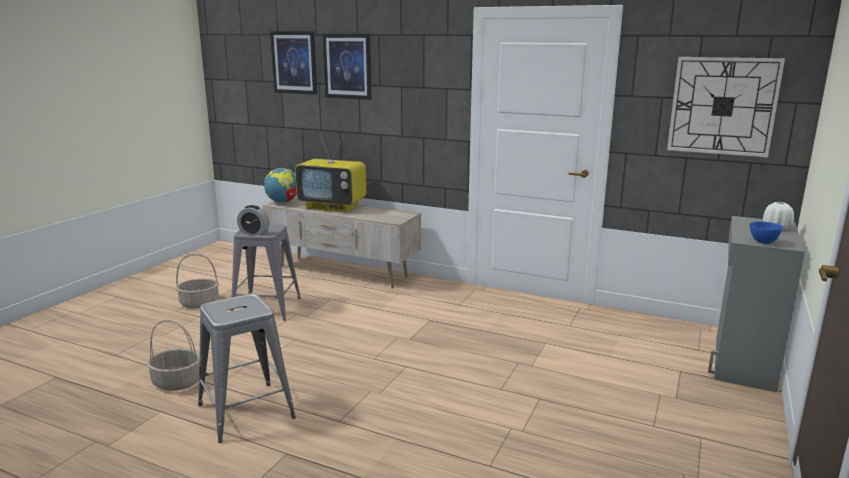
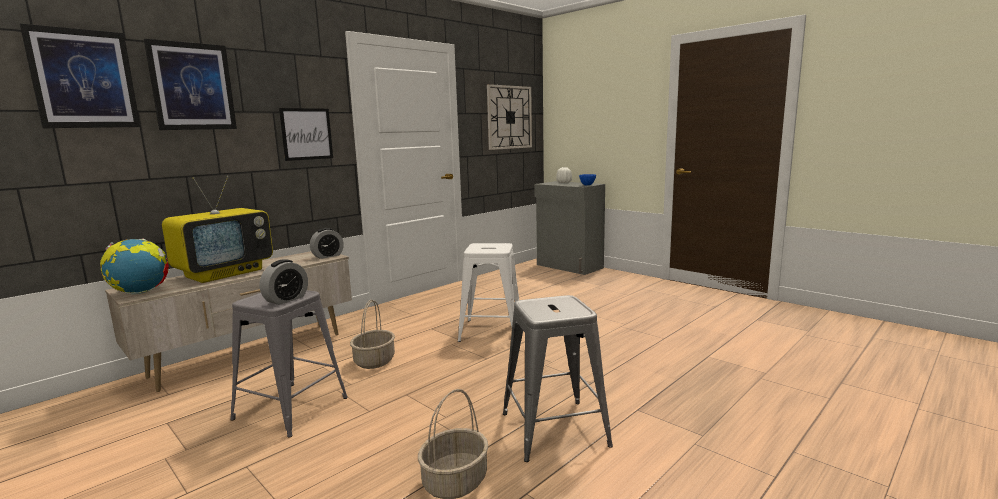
camera: 70 degrees left, 5 degrees down
(200, 303) = (190, 466): basket -> basket (374, 361)
(396, 219) = (328, 256): none -> alarm clock
(424, 107) = (306, 134): none -> picture
(441, 349) = (491, 331): none -> white stool

